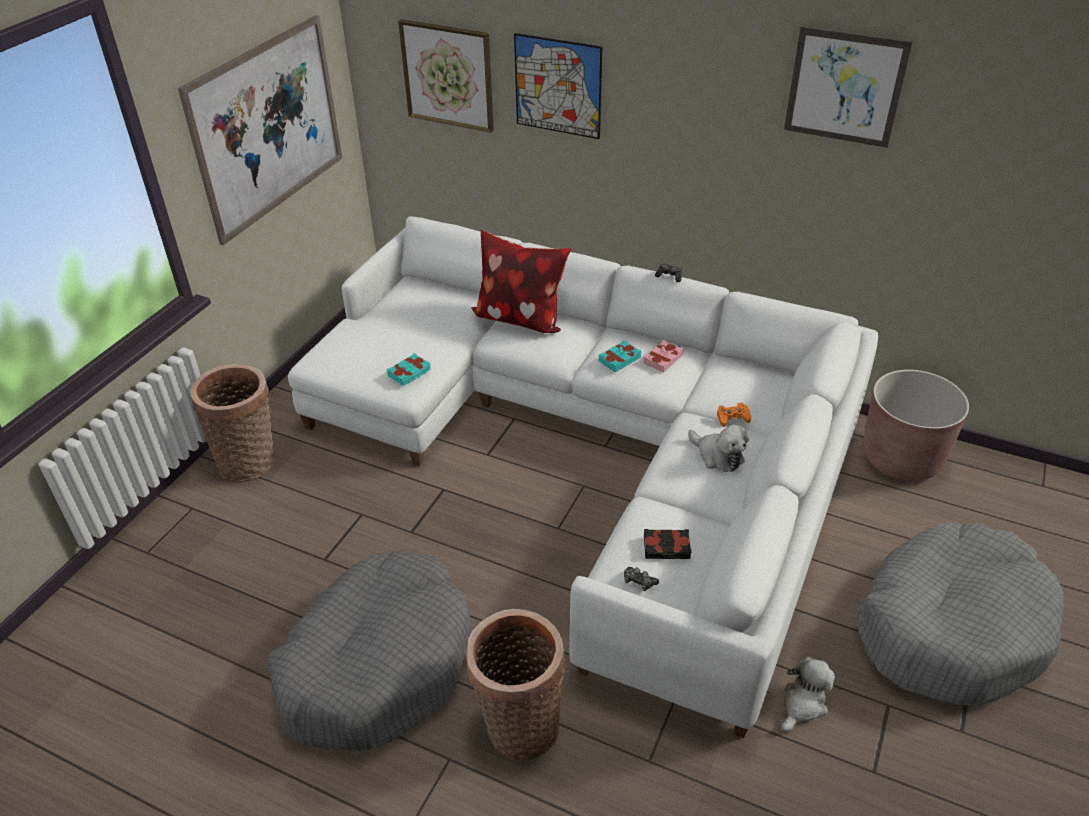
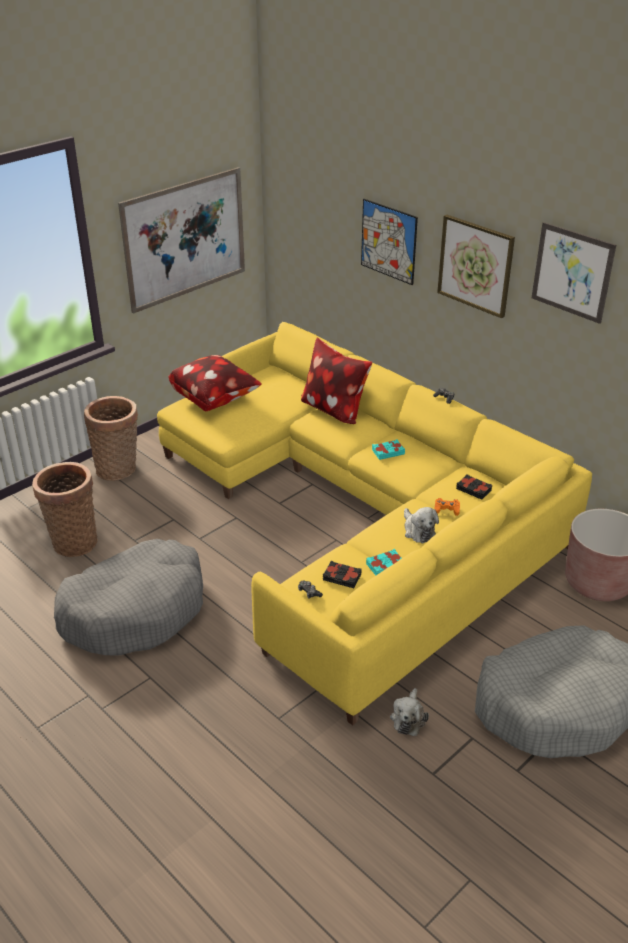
camera: 20 degrees right, 5 degrees down
(359, 337) = (215, 399): none -> pillow
(409, 373) = (235, 428): turquoise book -> turquoise book (385, 566)
(448, 75) = (321, 222): picture -> picture (475, 265)
(518, 724) = (205, 671): basket -> basket (73, 541)
(598, 447) = (362, 517): white sofa -> yellow sofa
(662, 359) = (420, 459): pink book -> none
(747, 383) = (474, 489): none -> black book
(802, 704) = (408, 718): plush toy -> plush toy turned 135 degrees clockwise

